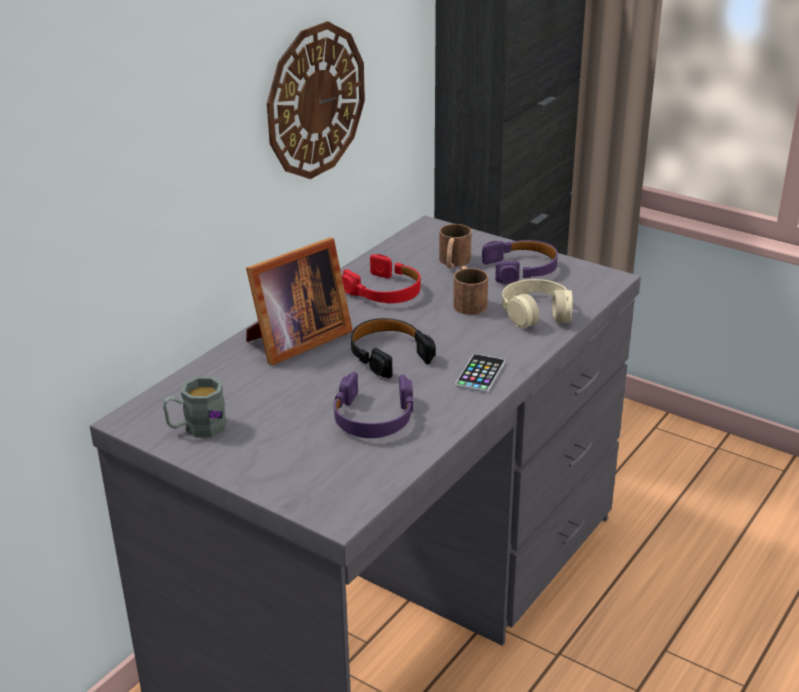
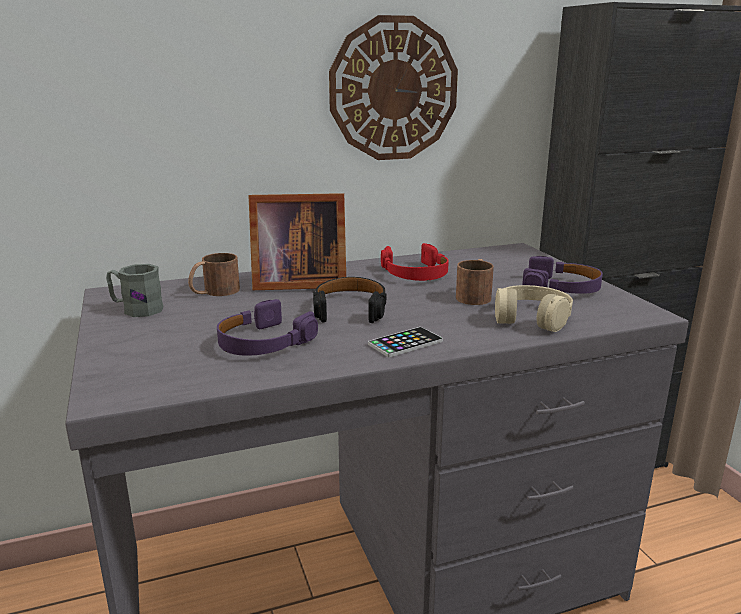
camera: 35 degrees right, 10 degrees down
(453, 263) = (502, 271): brown mug -> brown mug (214, 292)

